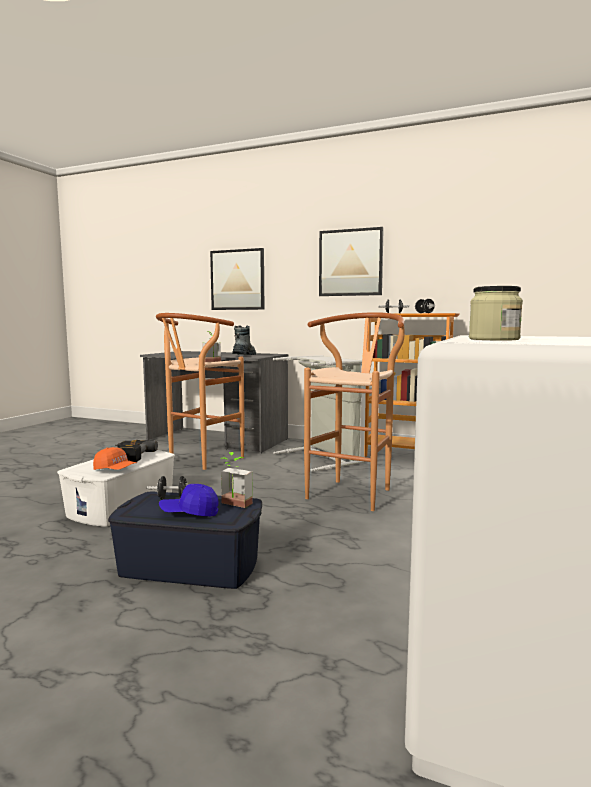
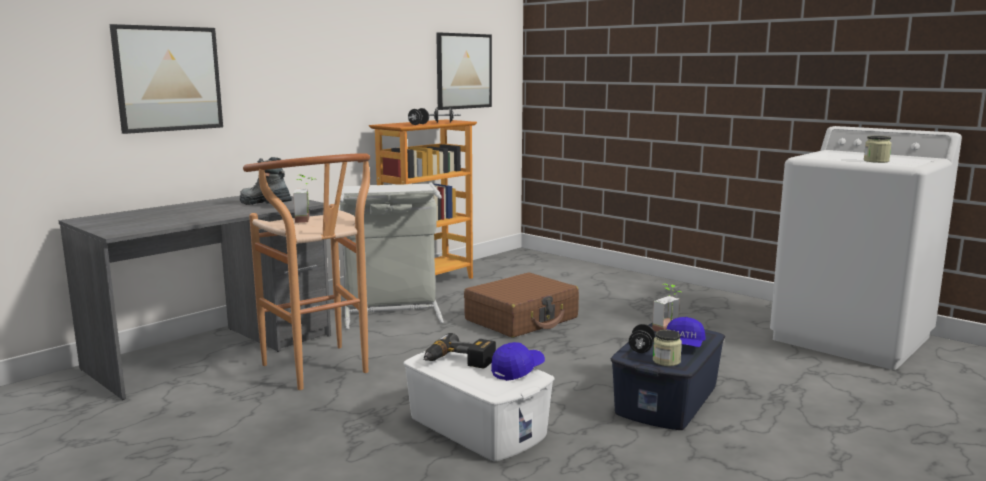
camera: 70 degrees left, 5 degrees up
(115, 470) = (517, 370): orange cap -> blue cap
(141, 508) = (666, 361): none -> jar
(350, 262) = (336, 58): picture -> picture (463, 71)
(354, 492) = (522, 319): brown stool -> brown suitcase

